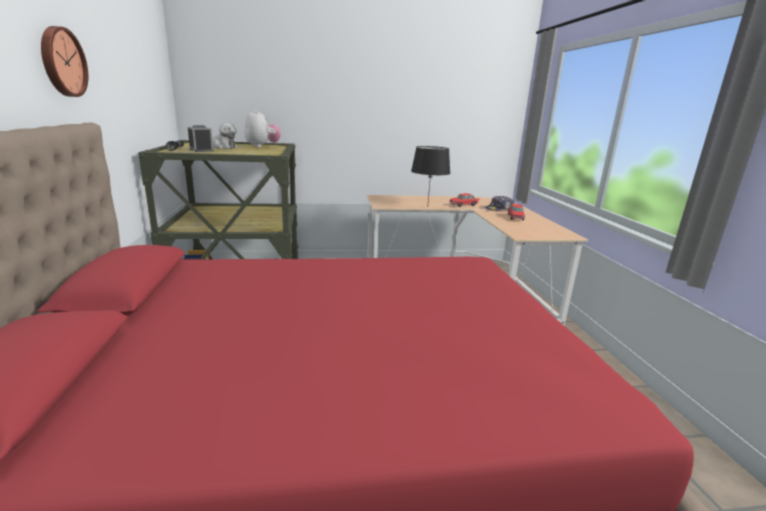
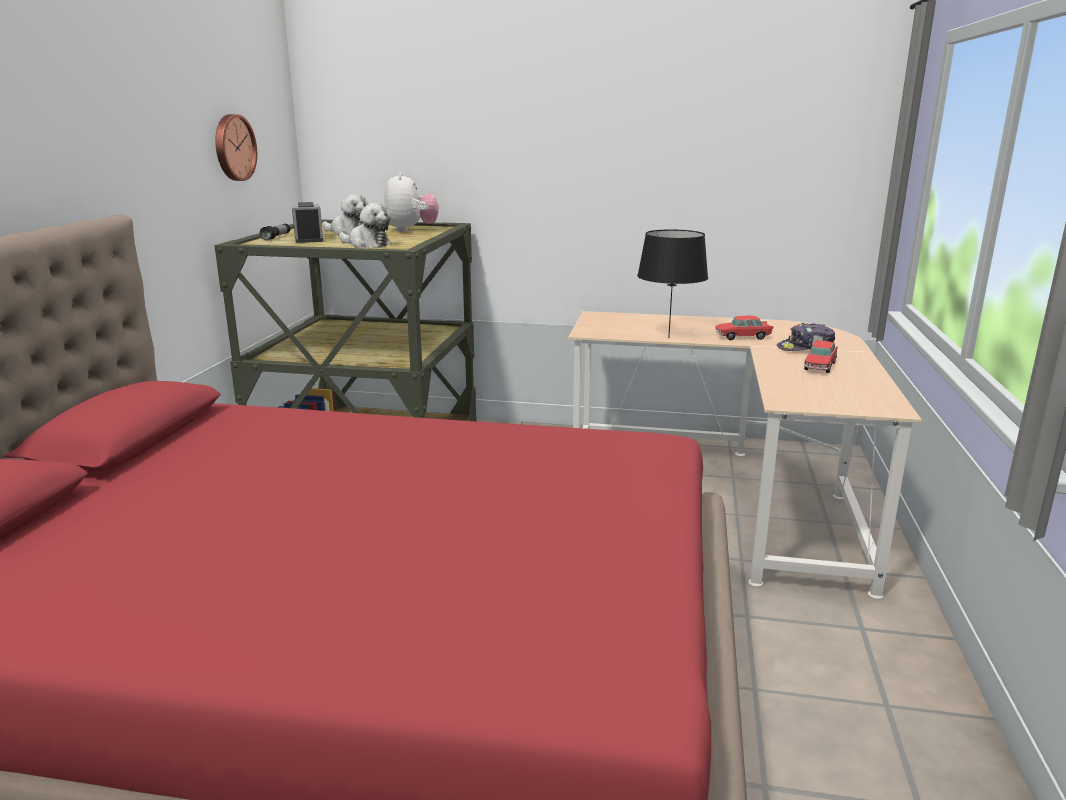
camera: 20 degrees right, 0 degrees up
(61, 62) = (93, 137): wall clock -> wall clock (233, 147)
(247, 153) = (367, 244): none -> plush toy

